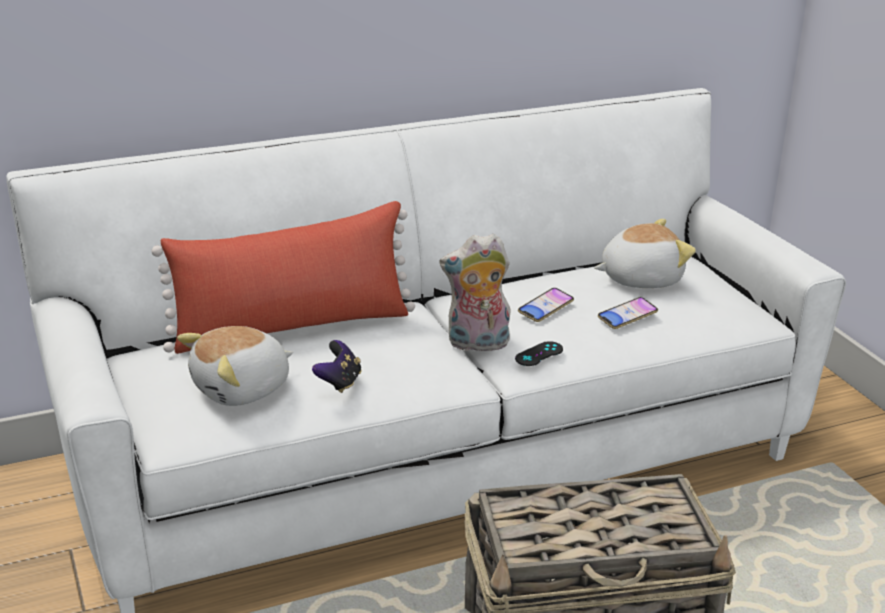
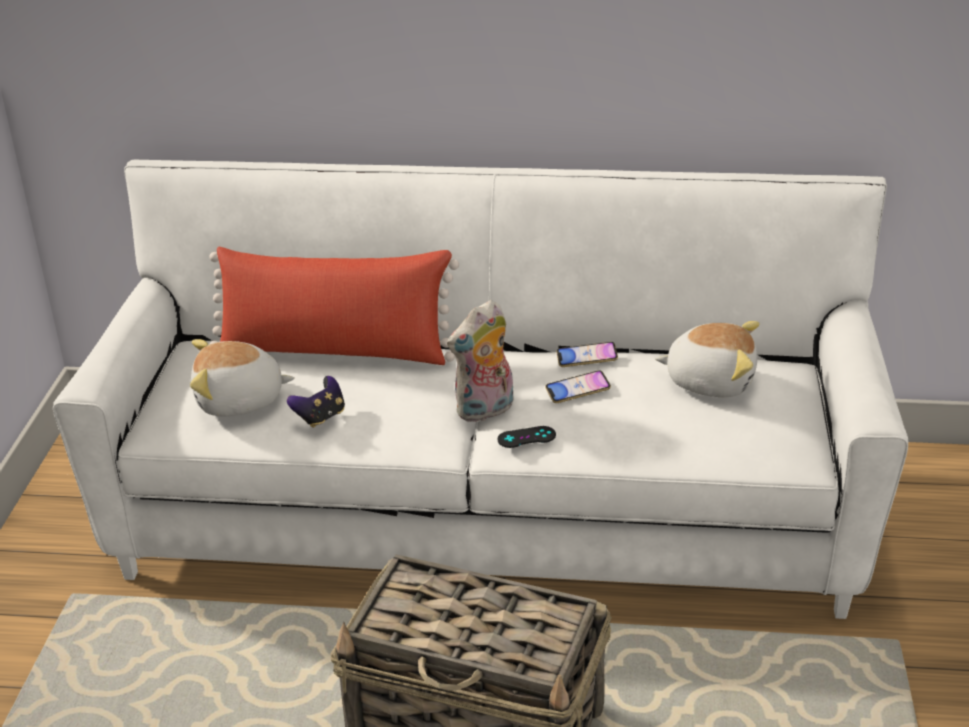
camera: 30 degrees right, 5 degrees up
(477, 344) = (485, 411): plush toy -> plush toy turned 60 degrees counterclockwise
(627, 317) = (651, 420): phone -> phone (586, 358)

